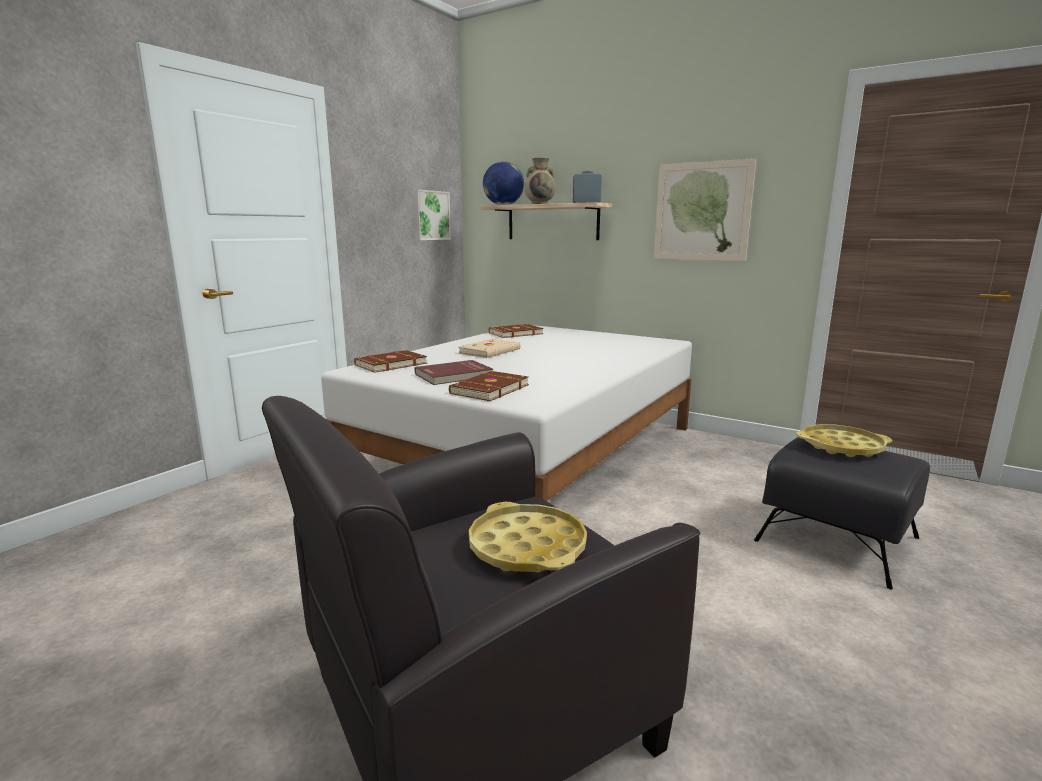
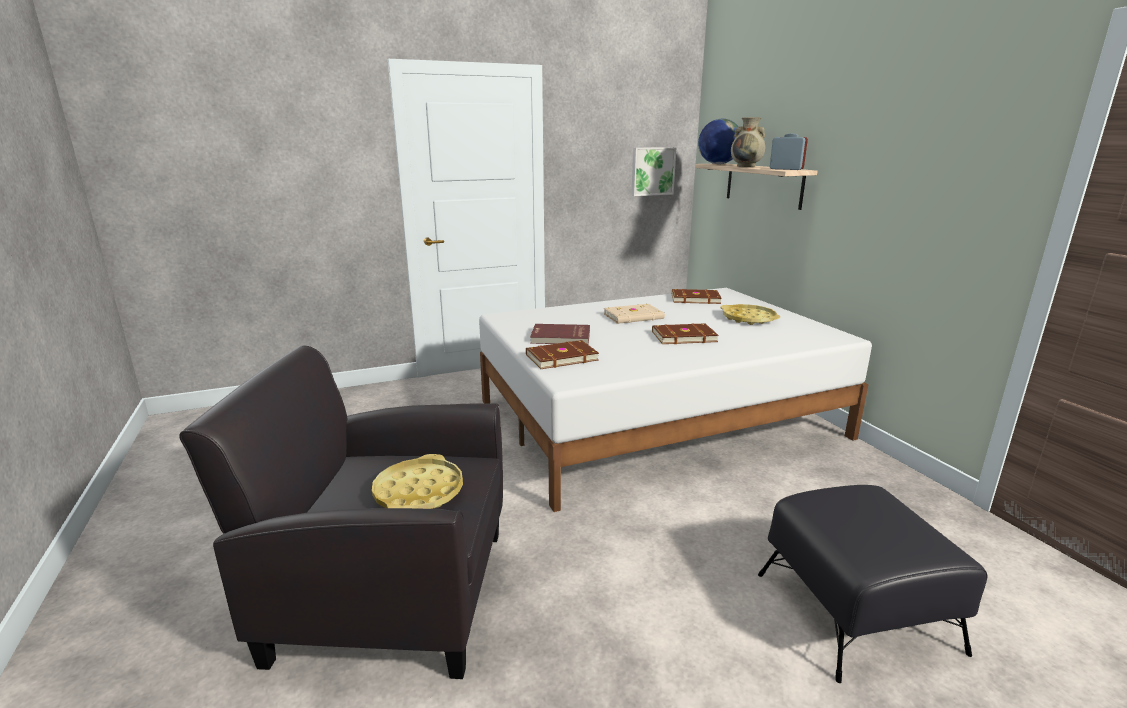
camera: 35 degrees right, 5 degrees up
(390, 364) = (535, 316): brown book -> brown book (683, 336)
(702, 211) = (904, 190): picture -> none
(841, 447) = (876, 512): yellow tray -> yellow tray (748, 319)

